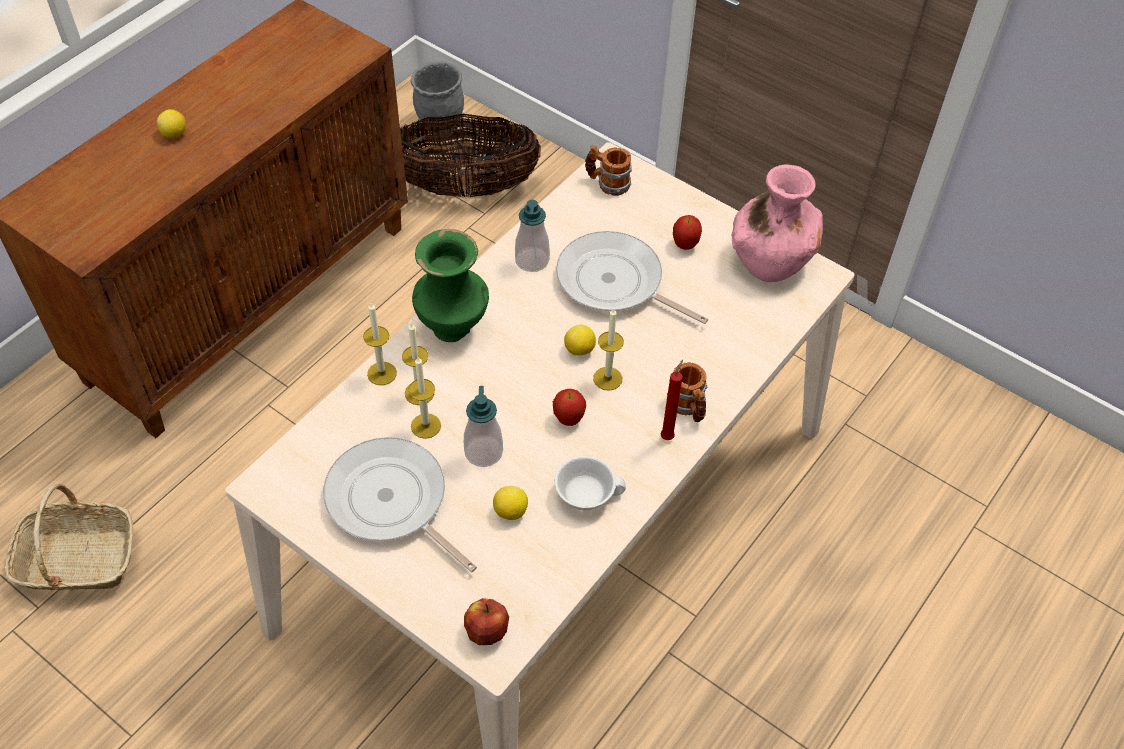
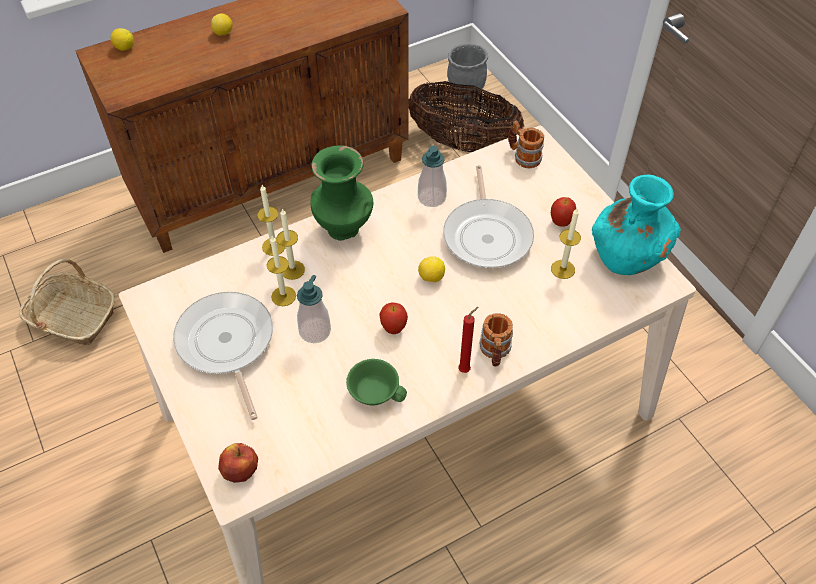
camera: 25 degrees right, 0 degrees up
(510, 511) = (309, 384): lemon -> lemon (124, 48)
(586, 493) = (375, 391): white cup -> green cup
(607, 378) = (441, 307): candle -> candle (562, 269)
(614, 283) = (487, 234): frying pan -> frying pan turned 150 degrees counterclockwise
(771, 259) = (628, 255): pink vase -> turquoise vase

